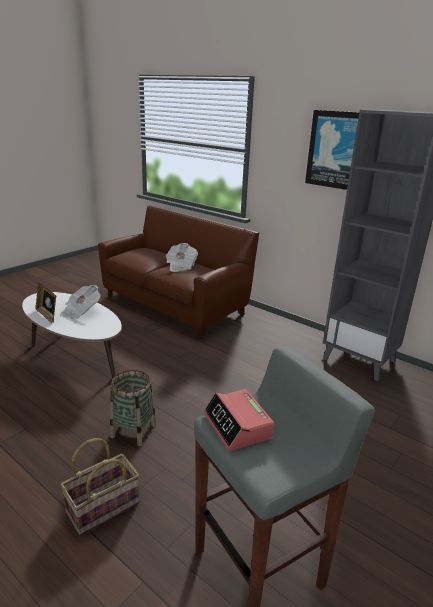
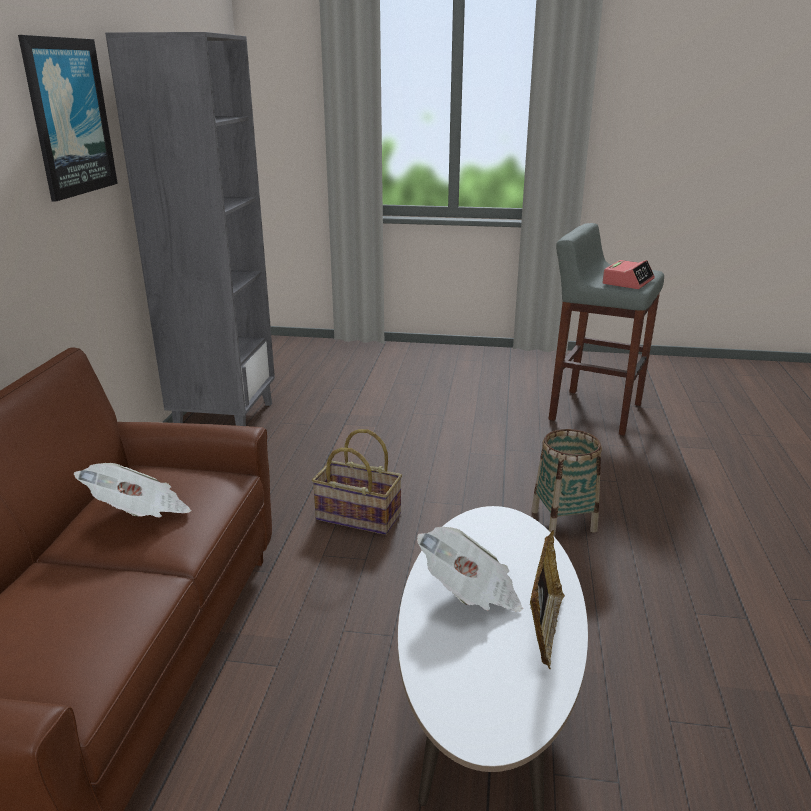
camera: 120 degrees left, 0 degrees up
(103, 506) = (667, 490): basket -> basket (357, 517)

